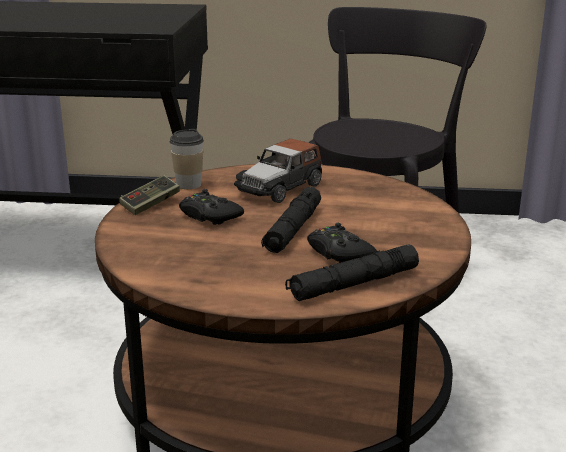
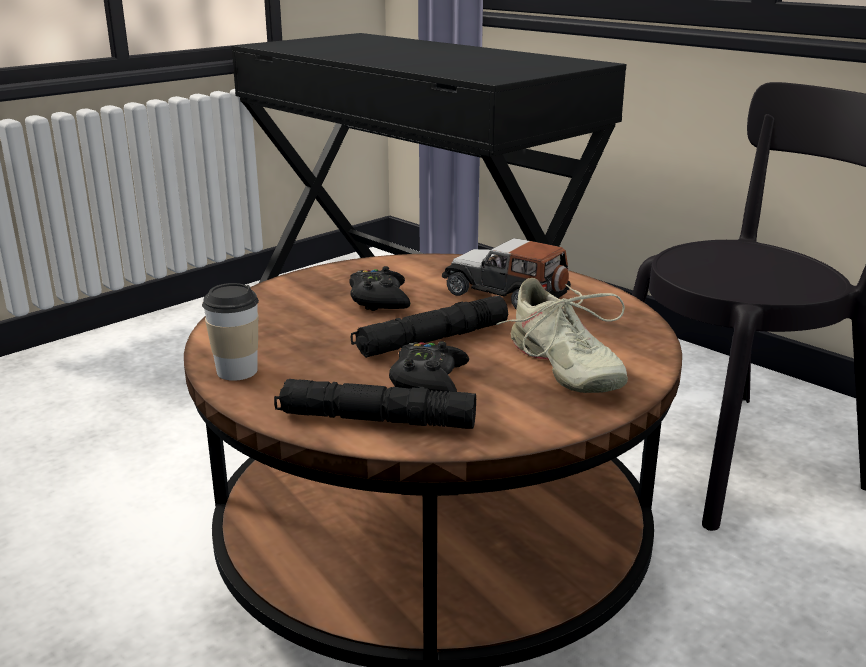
camera: 40 degrees right, 0 degrees up
(150, 204) = (349, 272): game controller -> none
(188, 184) = (421, 264): cup -> cup (237, 371)
(280, 188) = (505, 294): toy car -> toy car turned 45 degrees clockwise
(391, 220) = (563, 367): none -> beige shoe

